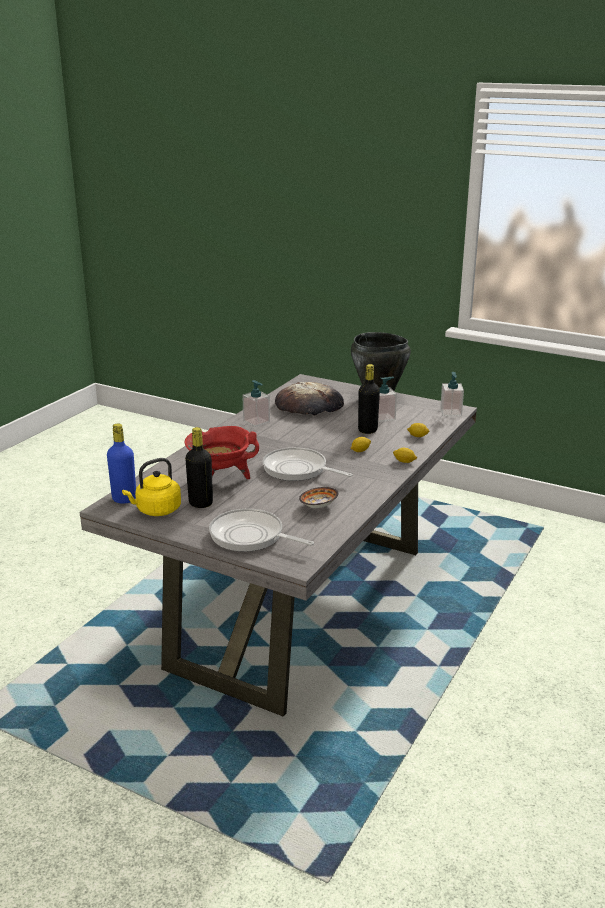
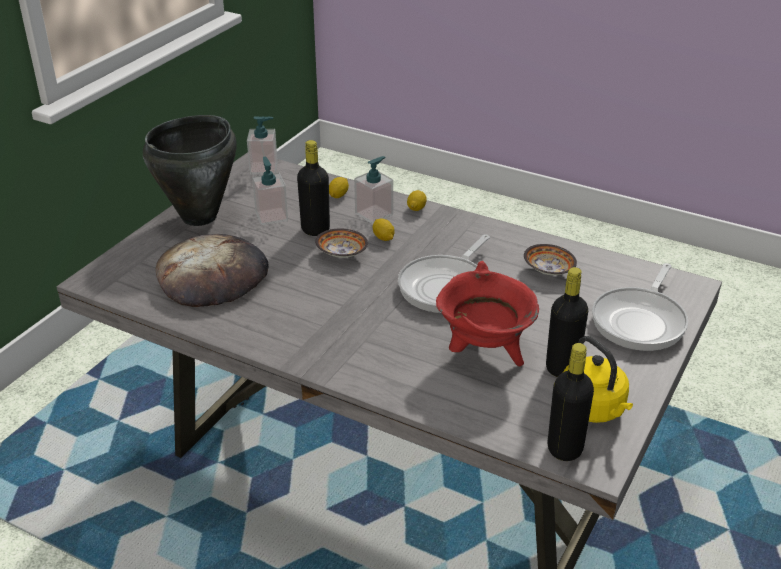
camera: 90 degrees left, 10 degrees up
(124, 499) = (565, 449): blue bottle -> black bottle
(256, 421) = (268, 327): soap dispenser -> soap dispenser (374, 214)
(337, 438) = (342, 254): none -> bowl

